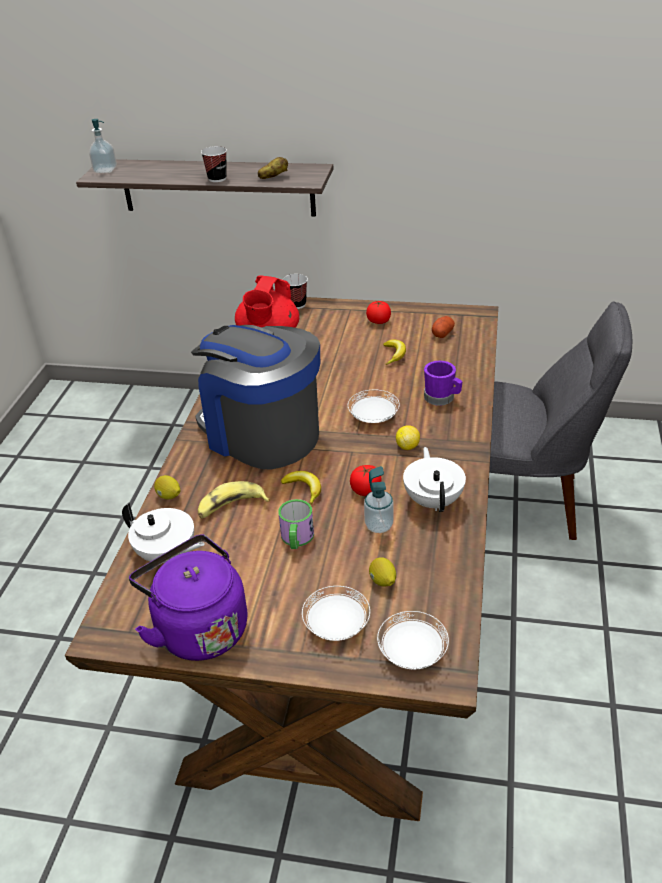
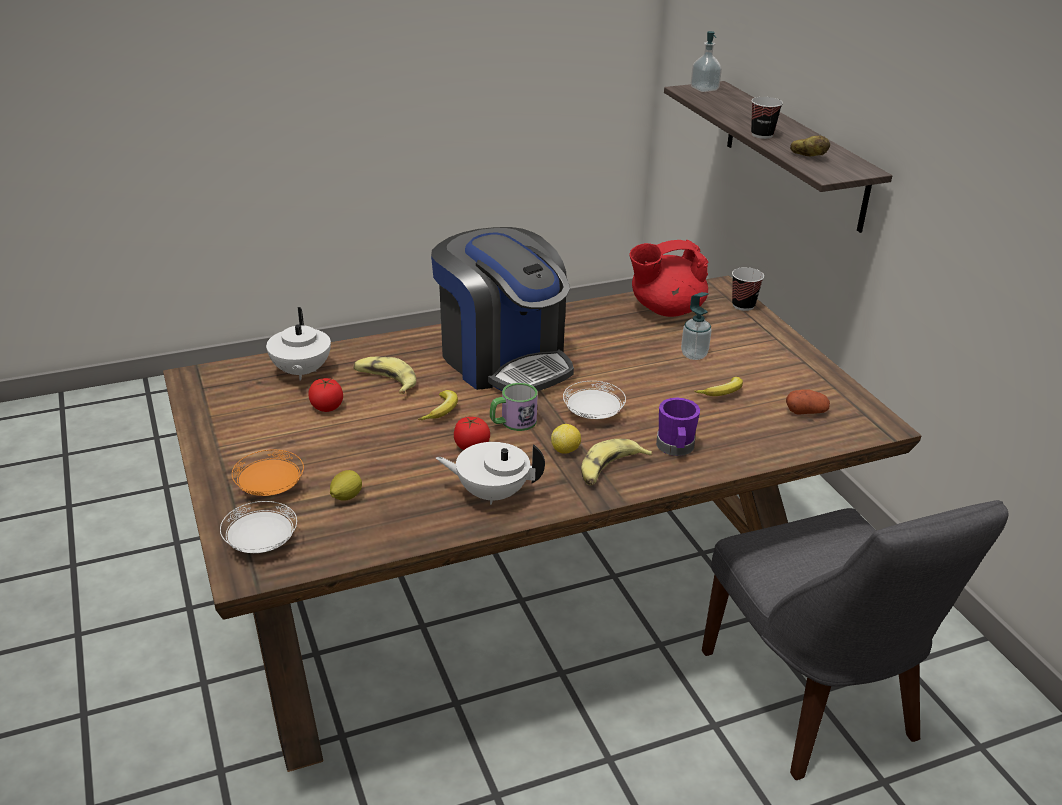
camera: 55 degrees right, 5 degrees down
(169, 496) = (374, 346): lemon -> none
(198, 628) = (225, 418): purple kettle -> none
(261, 434) = (503, 360): coffee machine -> coffee machine turned 135 degrees clockwise
(296, 539) = (369, 429): mug -> mug (512, 422)
(337, 626) = (270, 489): white plate -> orange plate
(378, 321) = (776, 363): tomato -> tomato (326, 407)
(379, 526) = (424, 470): soap dispenser -> soap dispenser (694, 355)
(433, 500) = (491, 493): white teapot -> white teapot turned 135 degrees counterclockwise
(445, 435) = (610, 469): none -> banana

